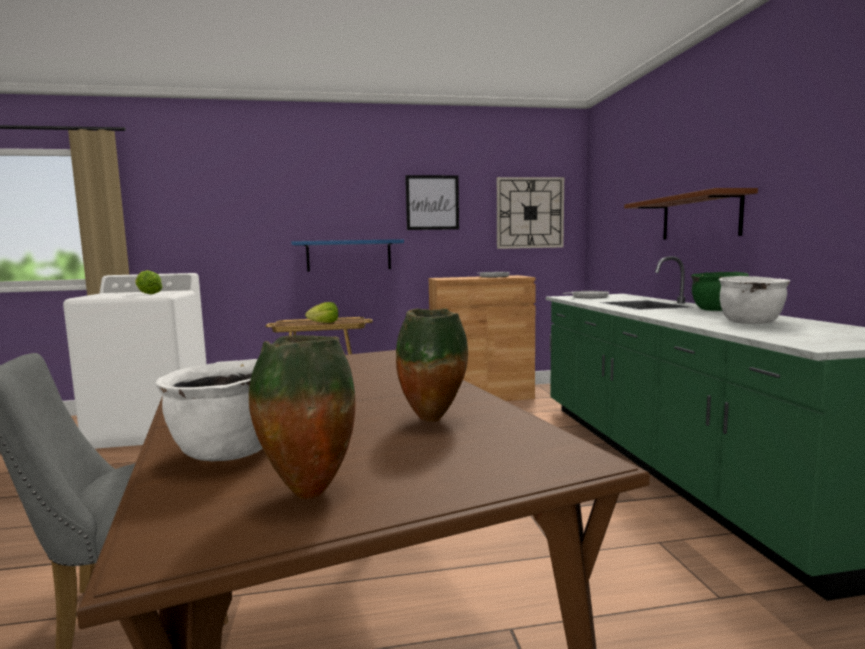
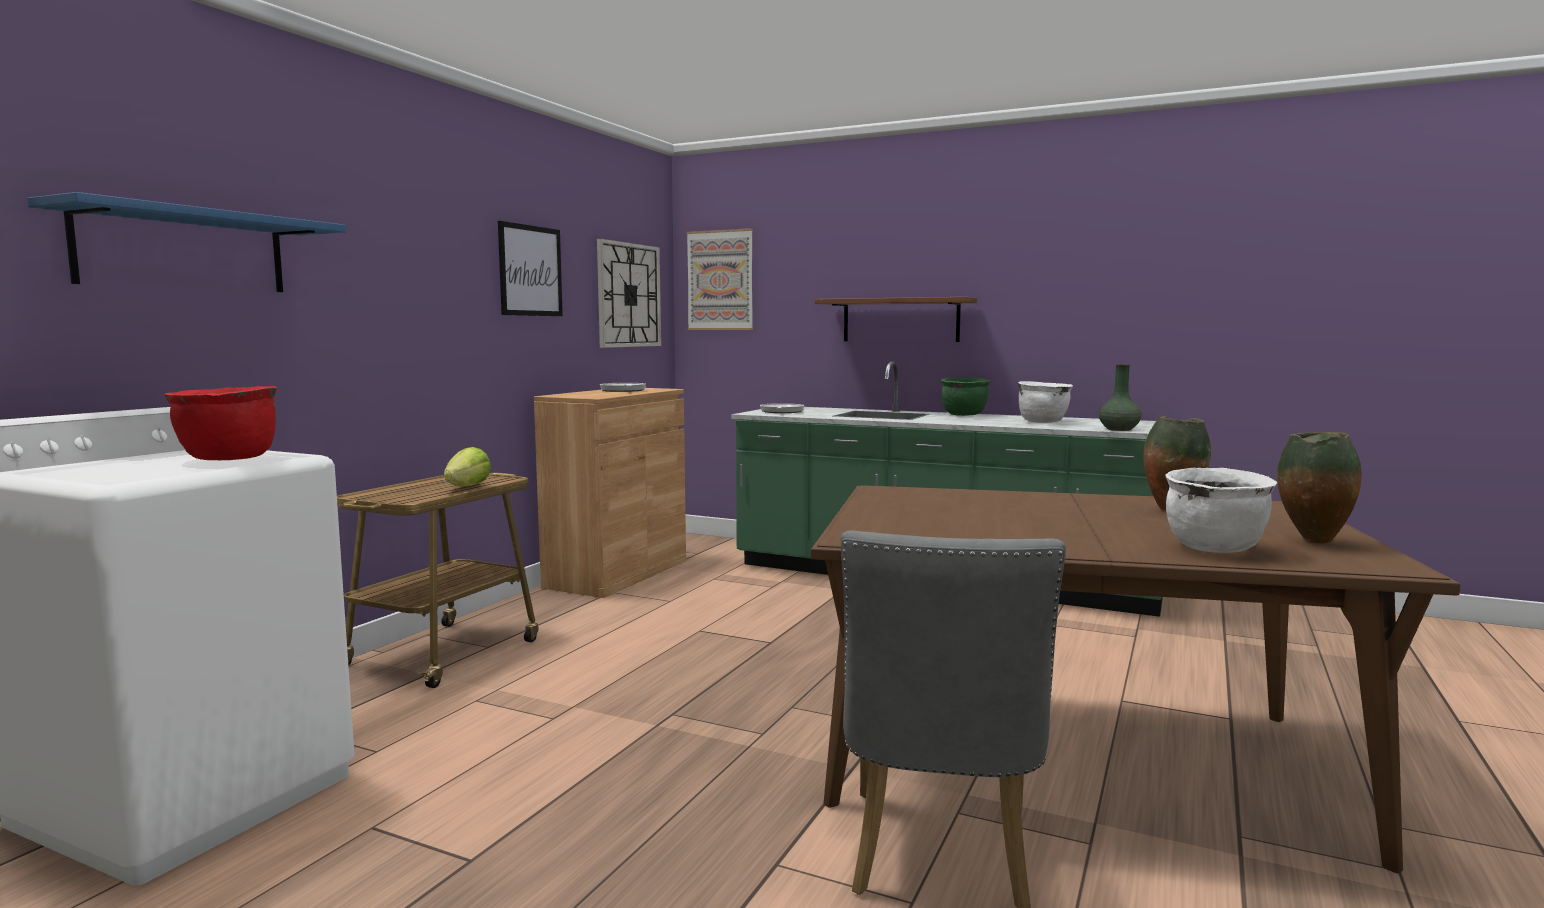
camera: 55 degrees left, 0 degrees up
(148, 294) = (228, 459): lettuce -> red cooking pot
(349, 255) = (425, 360): blue shelf -> blue shelf (184, 251)
(604, 196) = (720, 280): none -> picture
(783, 339) = (1119, 429): none -> green vase

